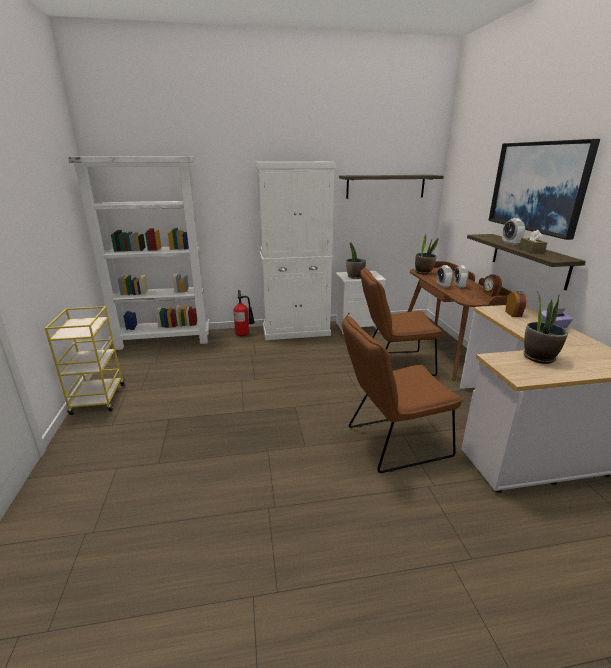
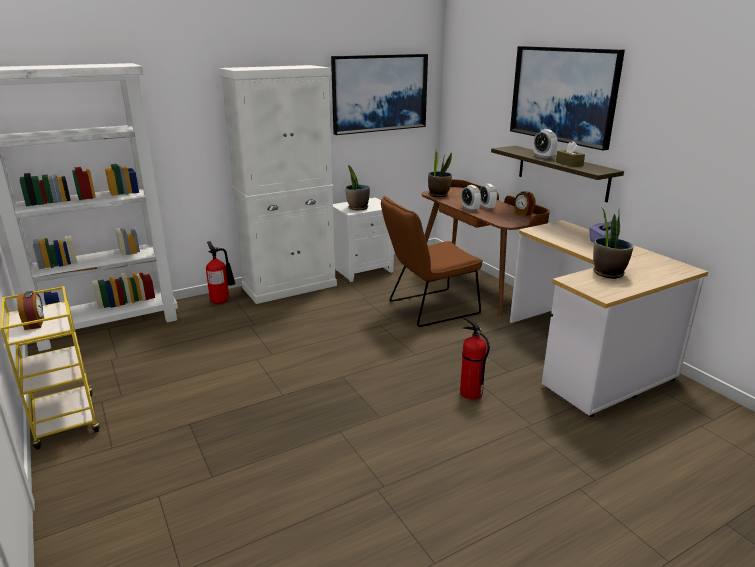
camera: 20 degrees left, 0 degrees up
(385, 186) = (379, 93): shelf -> picture
(391, 442) = (470, 392): brown chair -> fire extinguisher
(513, 314) = (560, 232): alarm clock -> alarm clock (35, 324)

